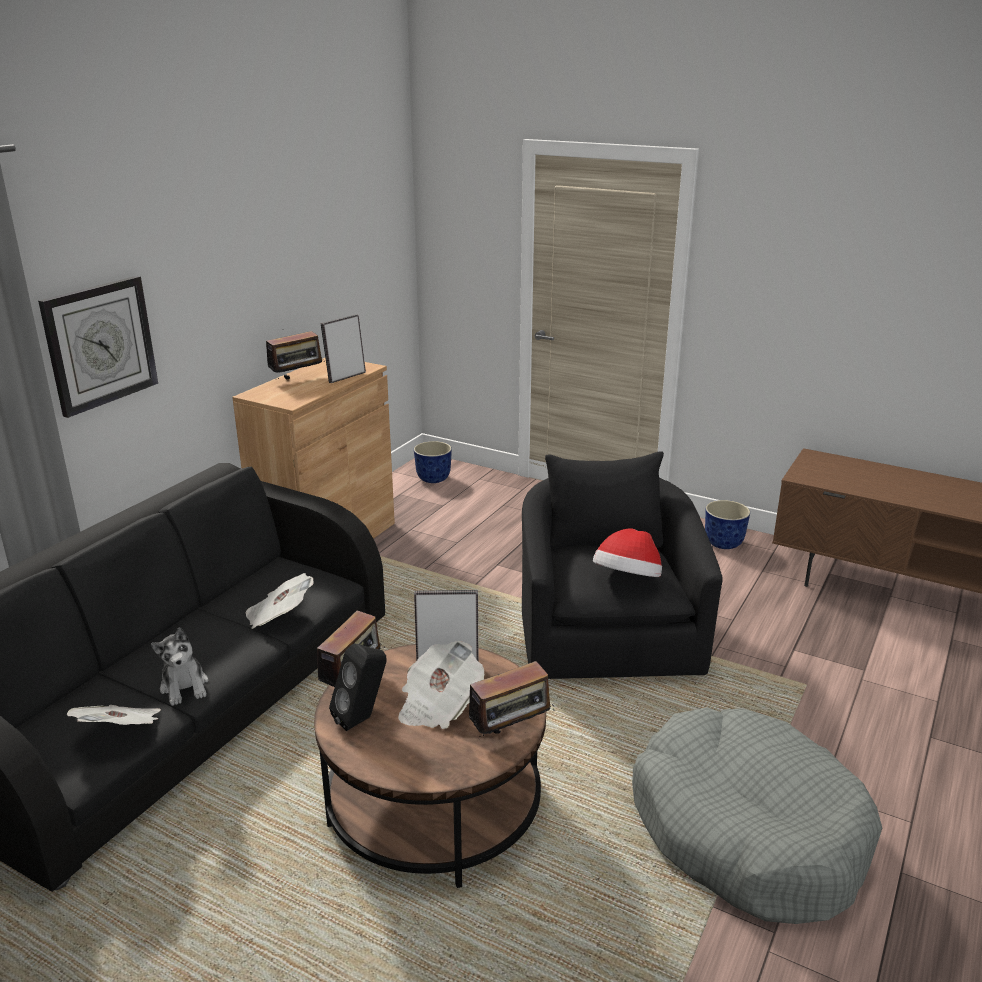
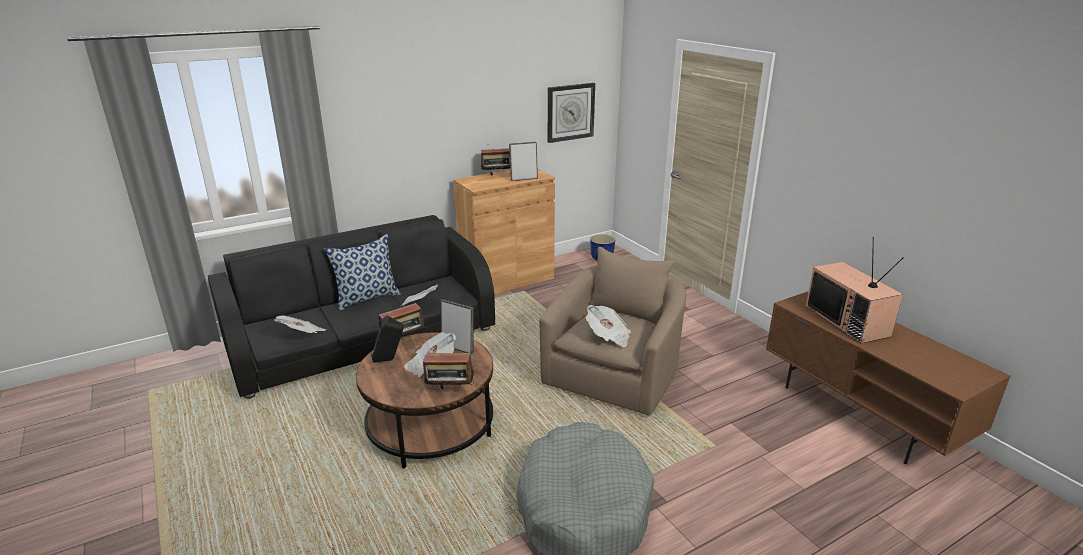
camera: 30 degrees right, 0 degrees up
(100, 344) = (368, 136): wall clock -> wall clock (570, 112)
(174, 633) = (367, 298): none -> pillow
(185, 686) = (346, 324): plush toy -> none
(606, 632) = (616, 373): black armchair -> beige armchair
(627, 580) = (608, 336): hat -> newspaper
(724, 543) = (754, 345): planter -> none
(877, 481) = (849, 321): none -> television

